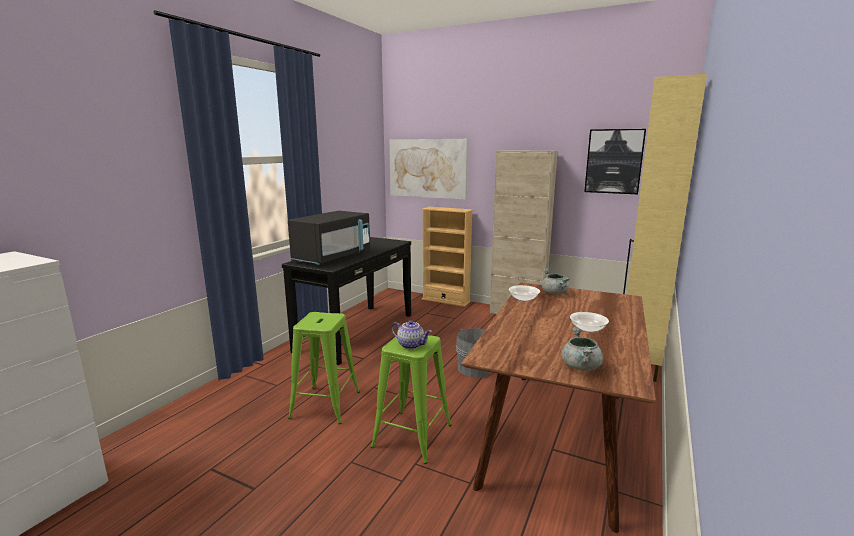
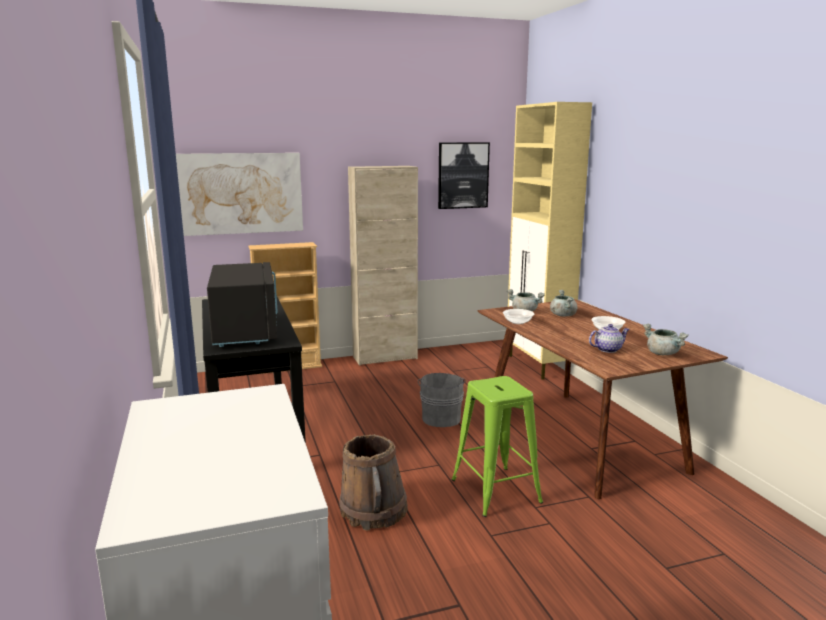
camera: 45 degrees left, 0 degrees up
(325, 405) = (373, 511): green stool -> brown bucket
(411, 345) = (505, 388): teapot -> teapot (607, 349)
(582, 305) = (562, 315): none -> grey cooking pot

